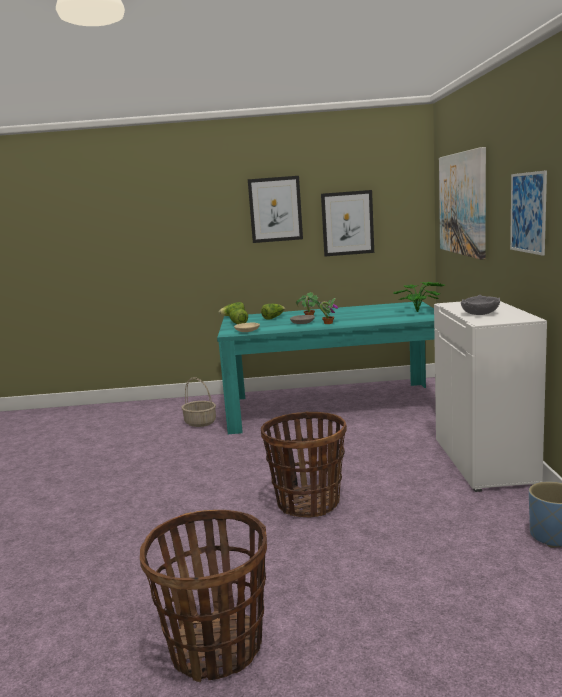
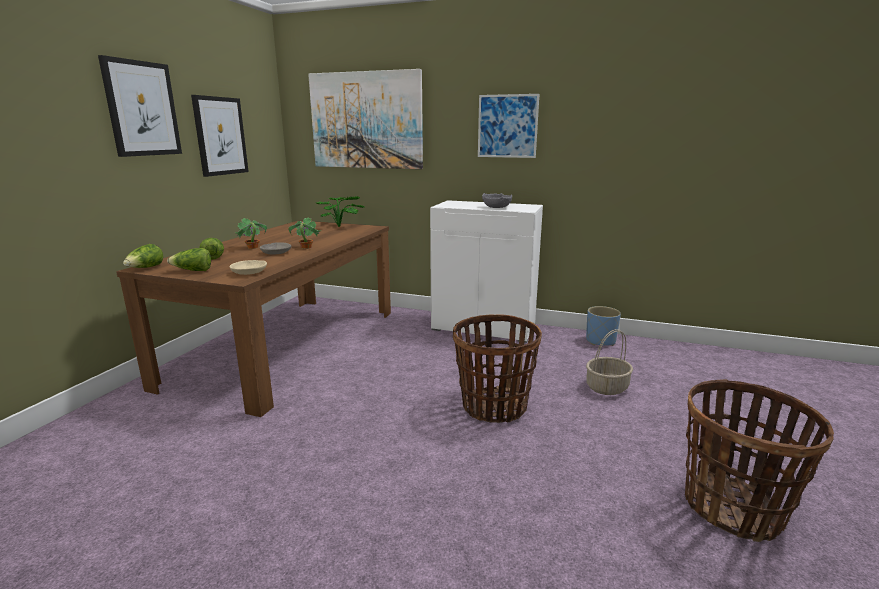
camera: 70 degrees left, 5 degrees up
(200, 422) = (183, 430): basket -> basket (606, 387)
(333, 407) = (289, 345): turquoise dining table -> brown dining table

